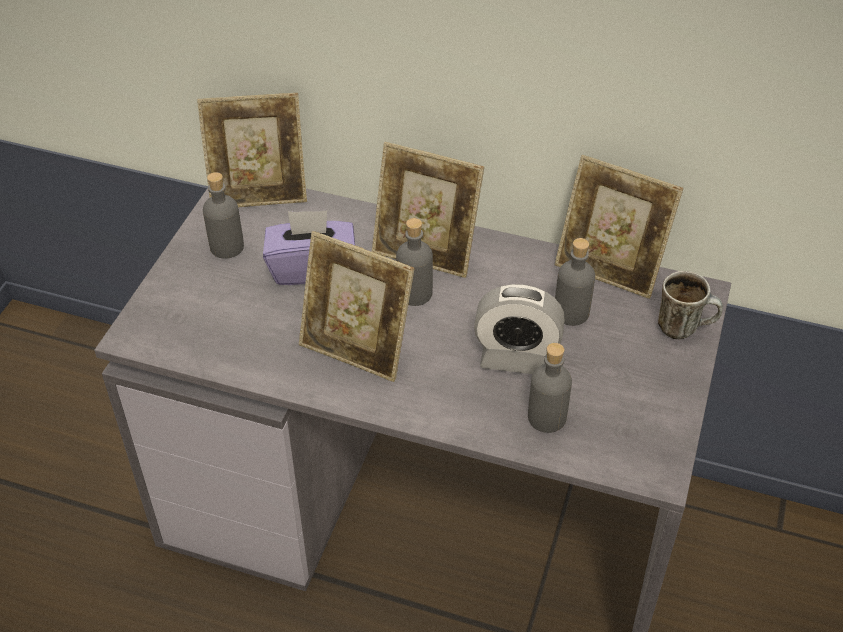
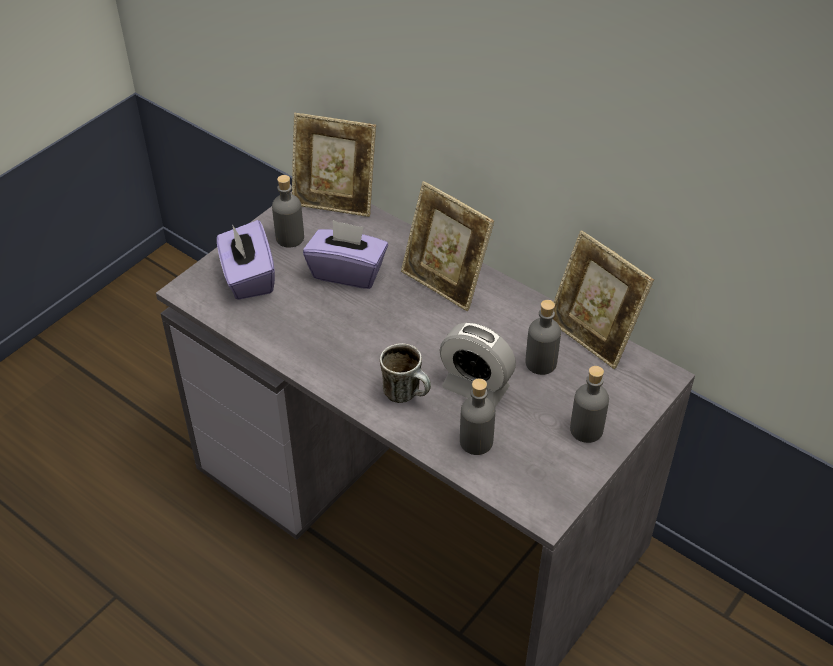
camera: 20 degrees right, 0 degrees up
(199, 303) = (248, 277): none -> purple tissue box
(356, 349) = (351, 346): picture frame -> none
(414, 293) = (419, 313): grey bottle -> grey bottle (586, 429)
(684, 327) = (632, 401): mug -> mug (407, 394)

